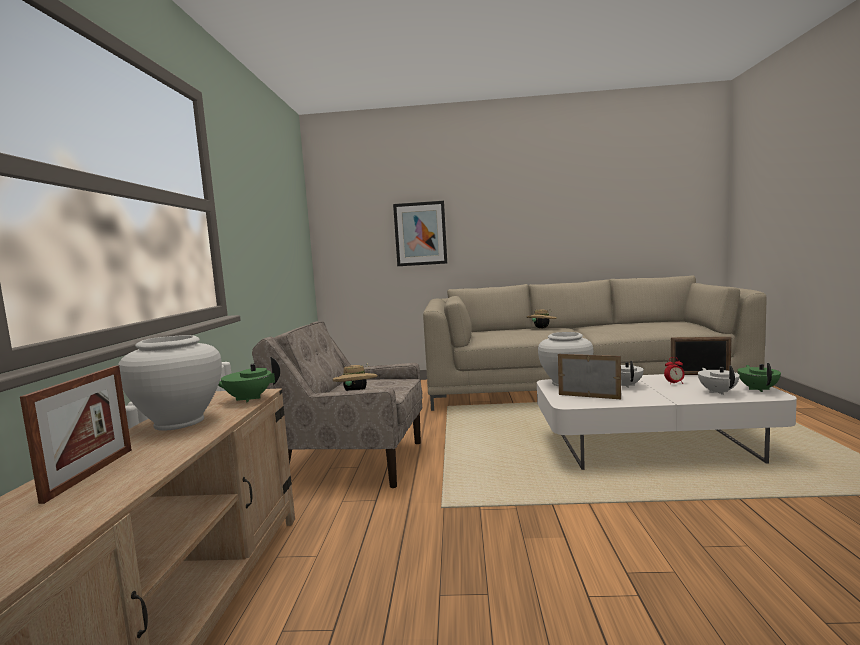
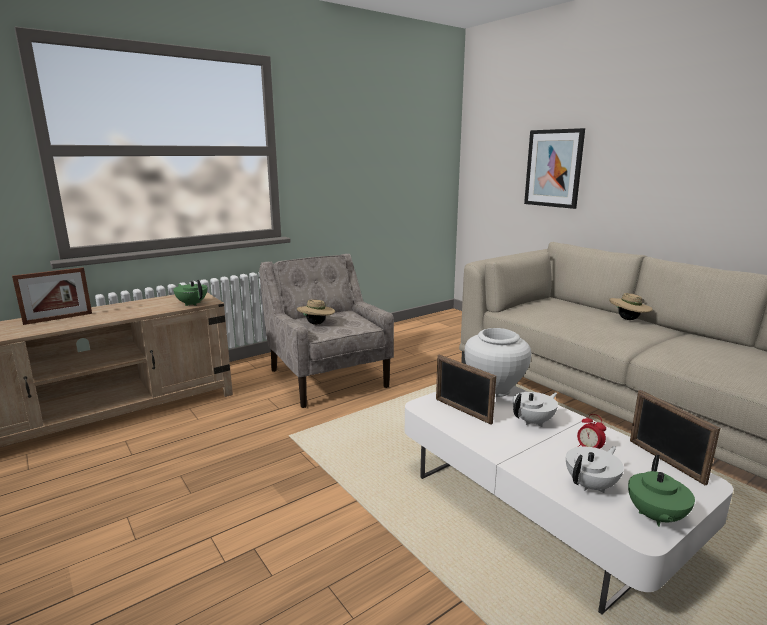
camera: 50 degrees right, 10 degrees up
(179, 422) = (140, 306): white vase -> none
(589, 396) = (462, 411): picture frame -> picture frame turned 150 degrees clockwise
(758, 389) = (655, 517): green teapot -> green teapot turned 135 degrees clockwise

